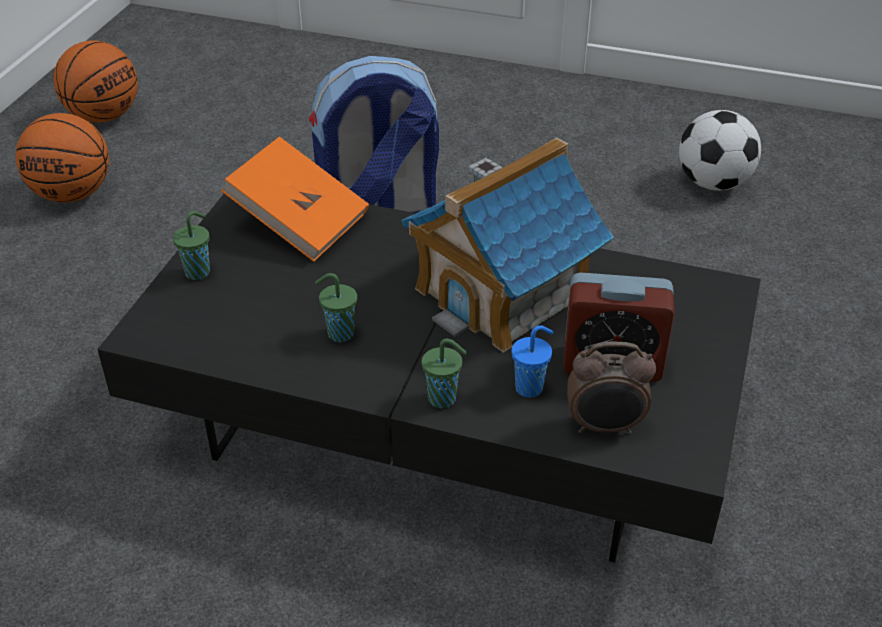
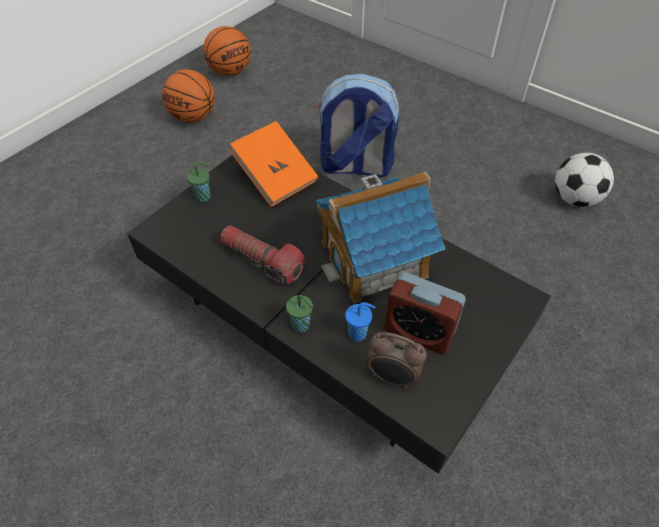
camera: 20 degrees right, 10 degrees up
(339, 333) = (262, 261): green cup -> flashlight

